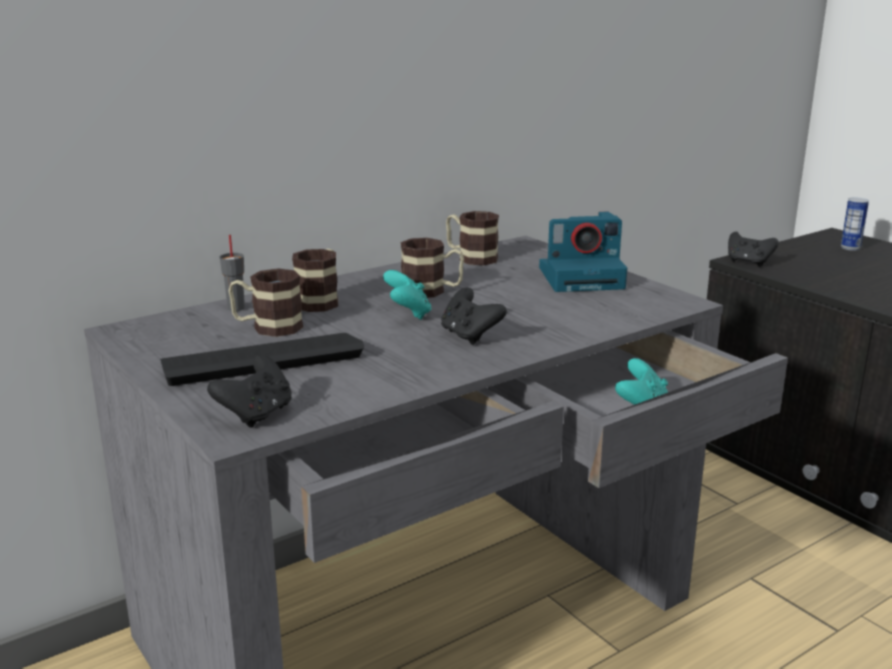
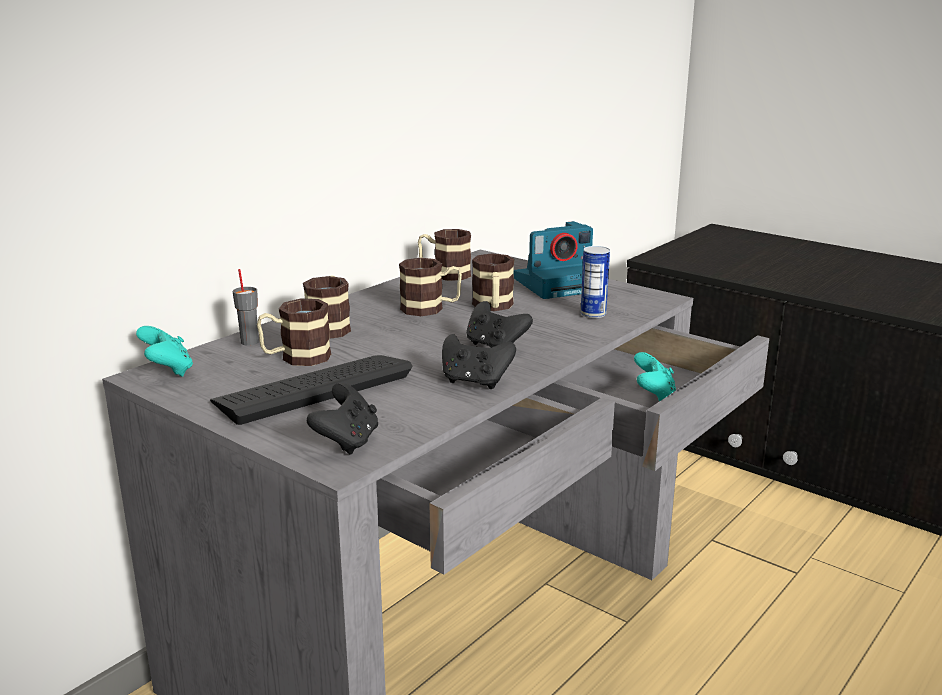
camera: 15 degrees left, 0 degrees up
(408, 313) = (423, 331): turquoise game controller -> turquoise game controller (168, 371)
(497, 295) = (493, 307): none -> mug
(748, 262) = (661, 259): black game controller -> black game controller (475, 382)
(850, 248) = (736, 240): can -> can (593, 314)

